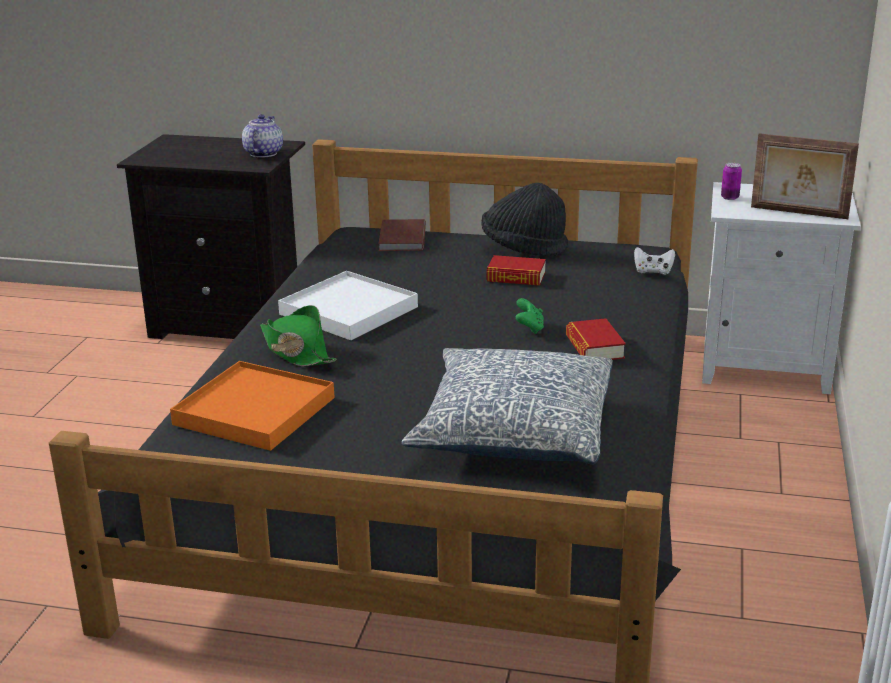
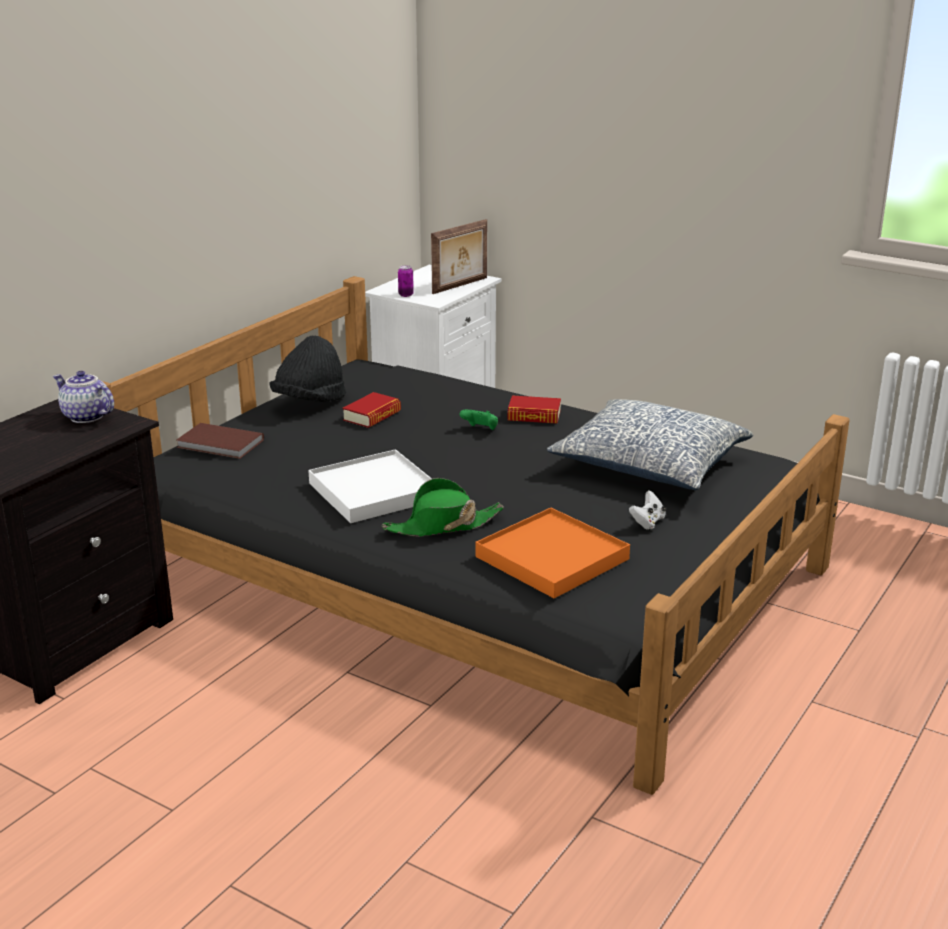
camera: 70 degrees left, 0 degrees up
(653, 272) = (413, 370): white game controller -> white game controller (647, 522)

